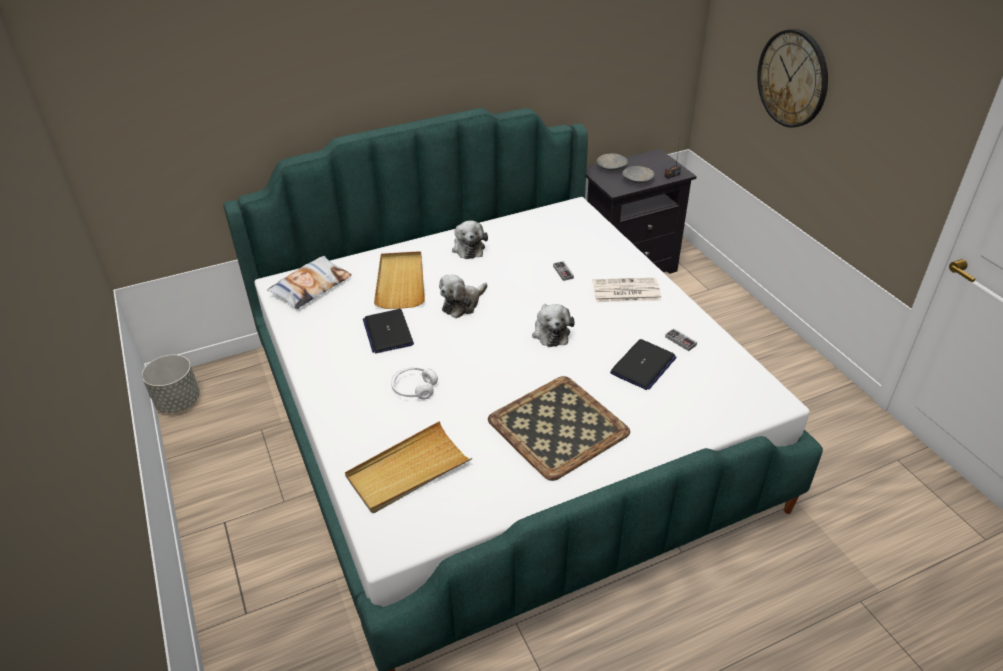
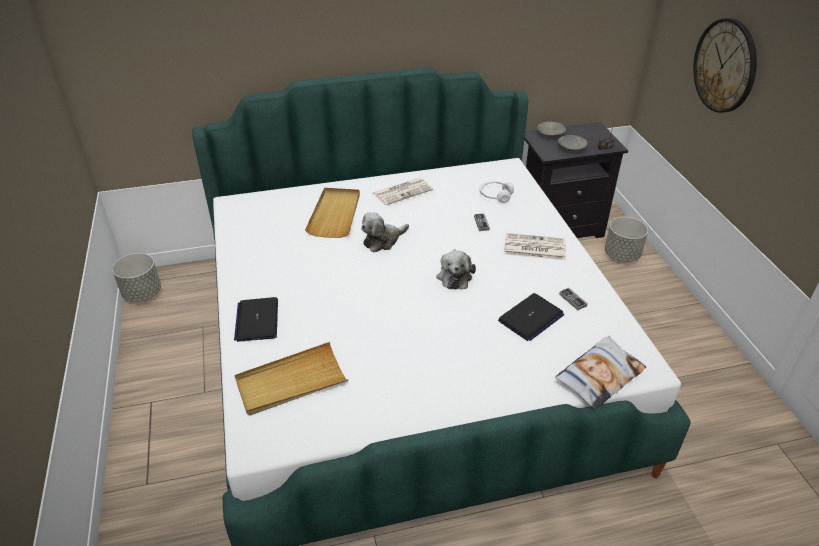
camera: 10 degrees right, 0 degrees up
(311, 287) = (258, 209): pillow -> pillow (599, 376)
(388, 332) = (311, 257): laptop -> laptop (257, 320)
(414, 388) = (318, 309): white headphones -> white headphones (495, 196)
(468, 247) = (403, 191): plush toy -> newspaper
(558, 425) = (436, 361): tray -> none
(700, 288) = (622, 255): none -> grey planter

